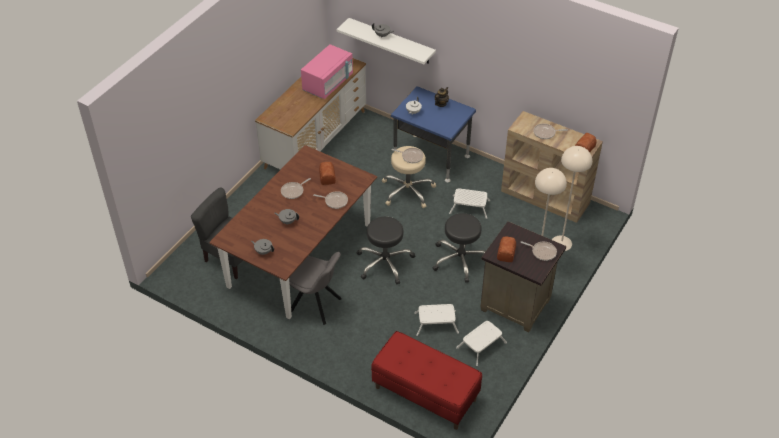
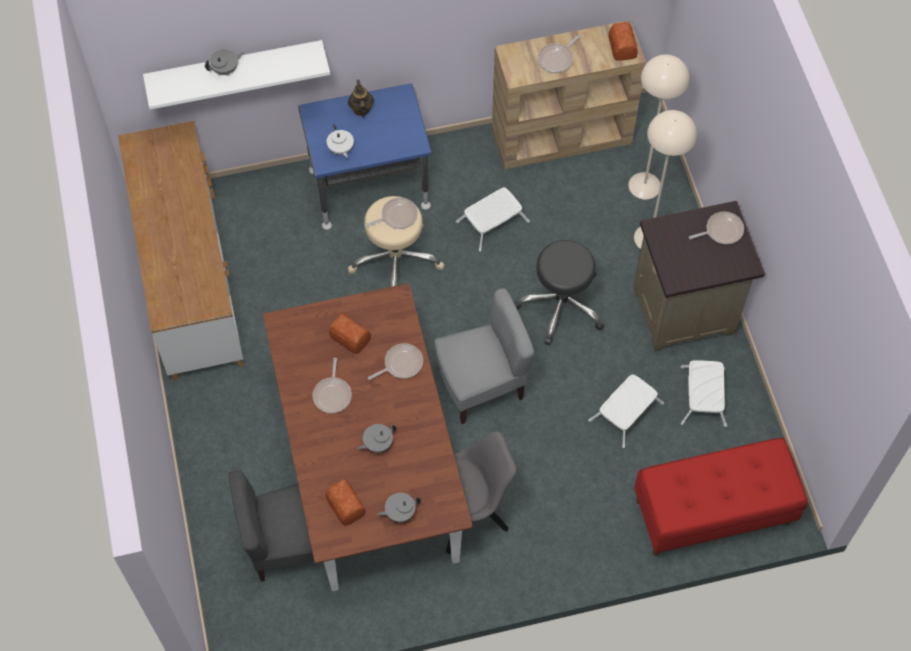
camera: 45 degrees left, 15 degrees up
(328, 83) = (182, 193): pink microwave -> none
(384, 262) = (481, 384): black stool -> grey chair
(506, 252) = (686, 265): bread -> bread (346, 504)

